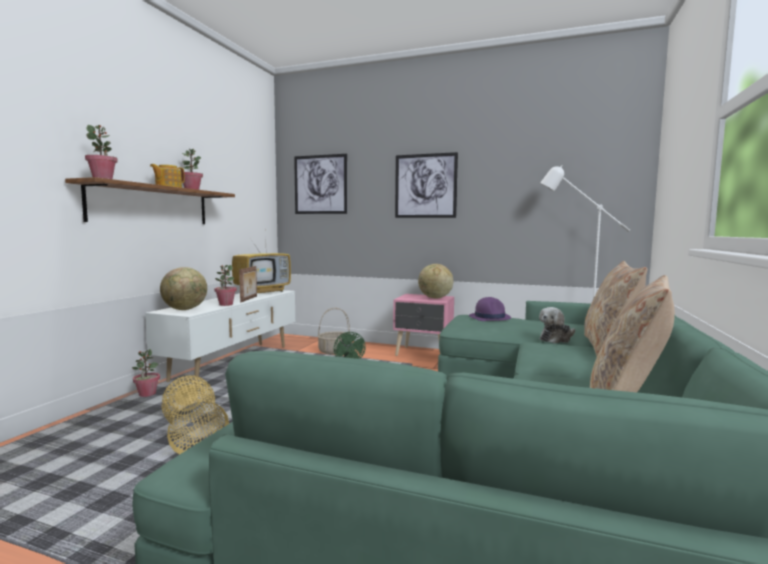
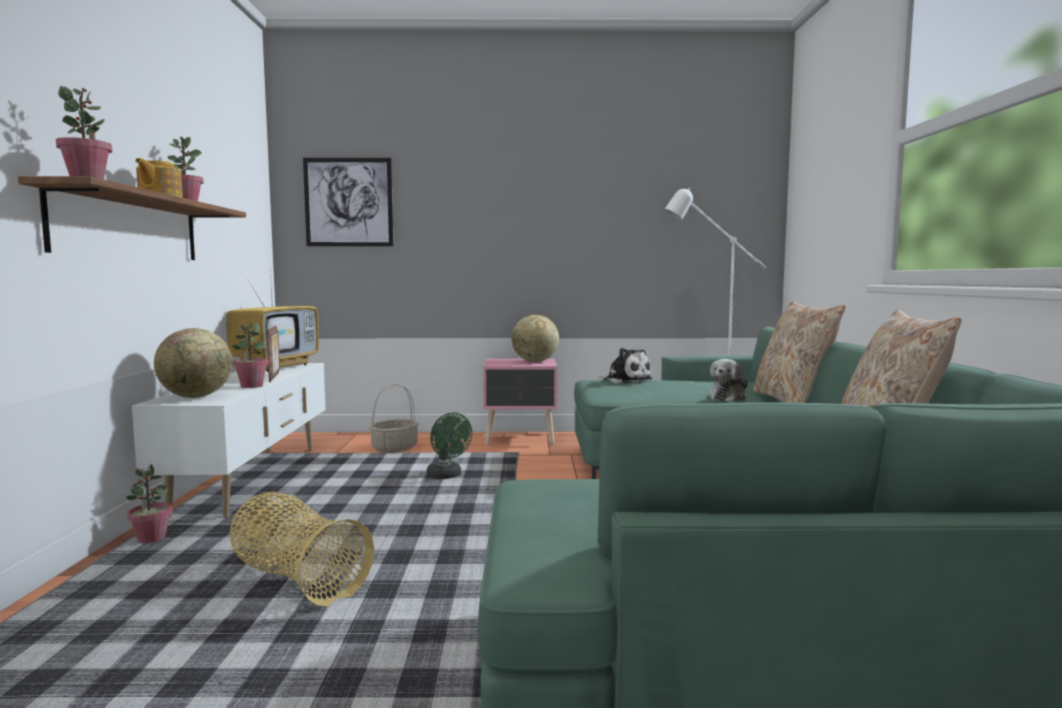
camera: 20 degrees left, 0 degrees up
(425, 186) = (511, 209): picture -> none
(489, 317) = (625, 380): purple hat -> plush toy

